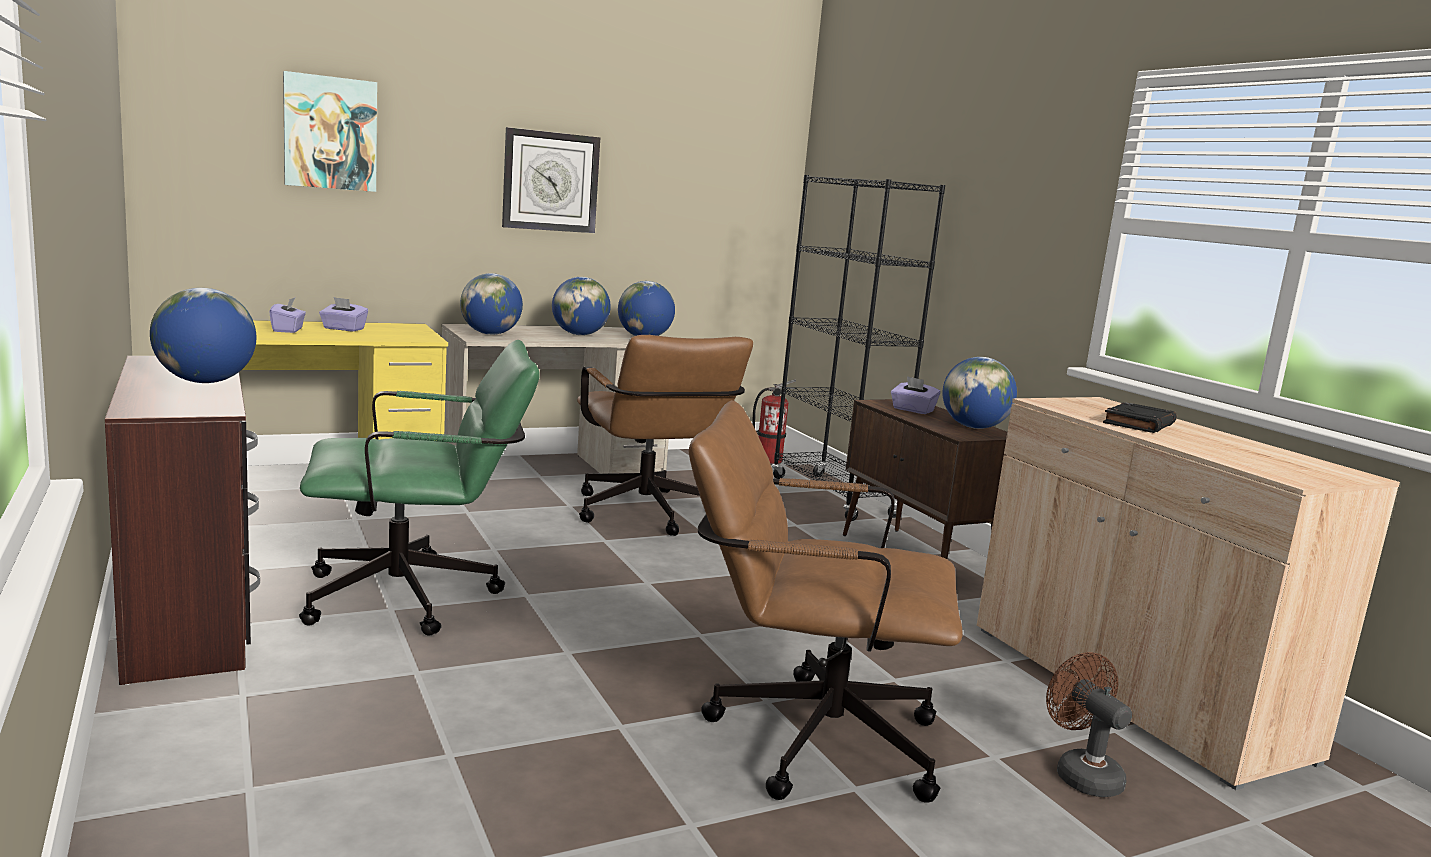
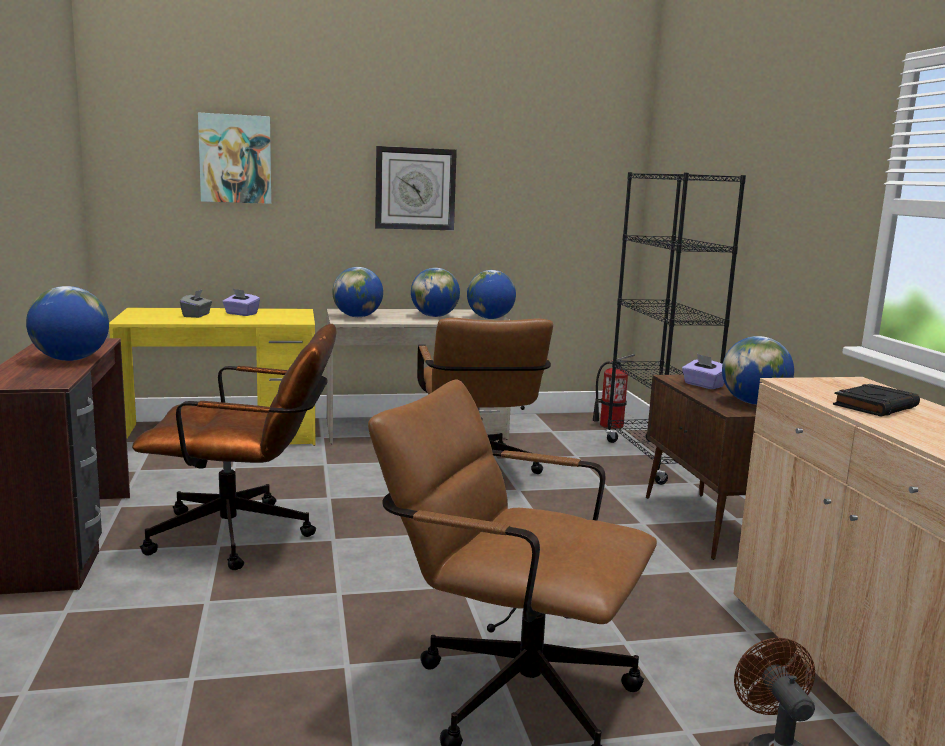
camera: 15 degrees right, 0 degrees up
(288, 330) = (197, 315): purple tissue box -> grey tissue box
(419, 597) = (245, 536): green office chair -> brown office chair

